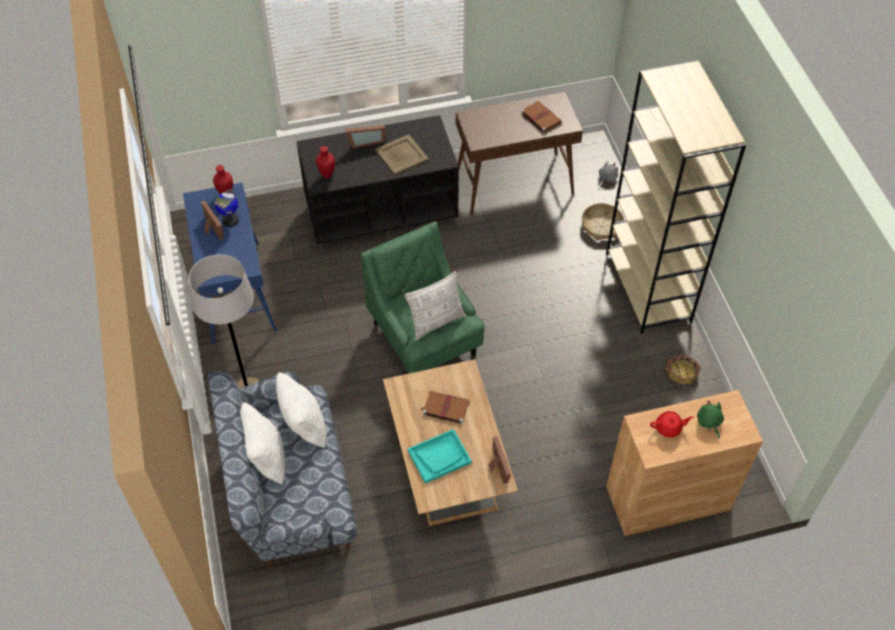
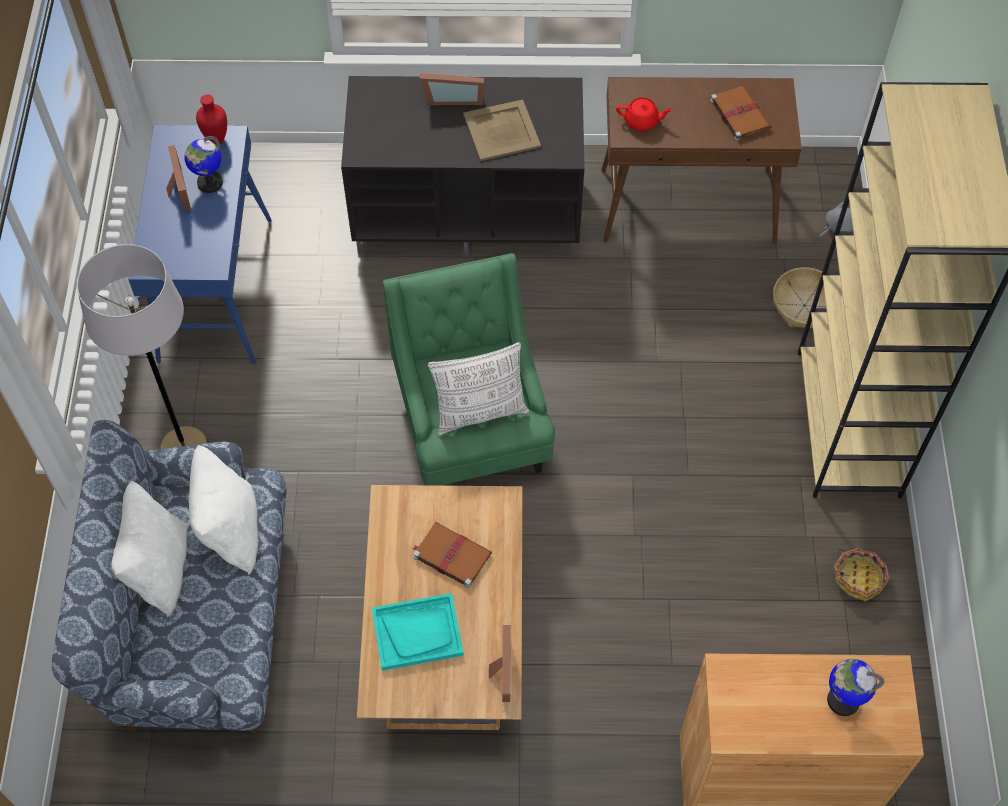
camera: 15 degrees right, 5 degrees up
(327, 175) = (378, 141): red vase -> none
(669, 428) = (772, 693): red teapot -> red teapot (642, 121)
(709, 422) = (842, 700): green plush toy -> globe

